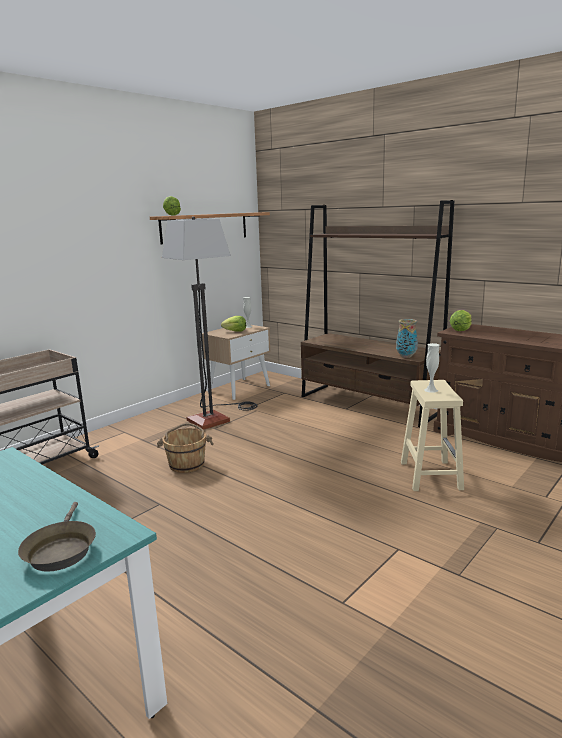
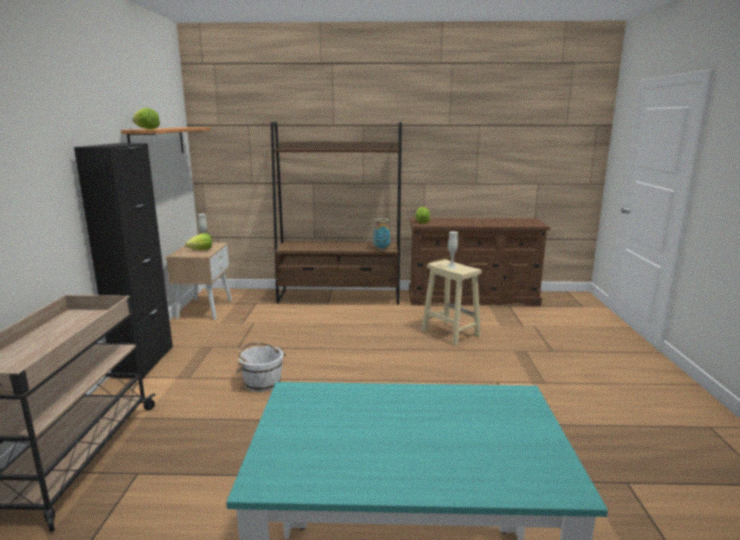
camera: 40 degrees left, 0 degrees up
(60, 550) = (513, 418): brown frying pan -> none
(141, 420) = (144, 361): none -> black cabinet
(187, 464) = (262, 382): brown bucket -> white bucket
(216, 417) = (223, 338): floor lamp -> none

